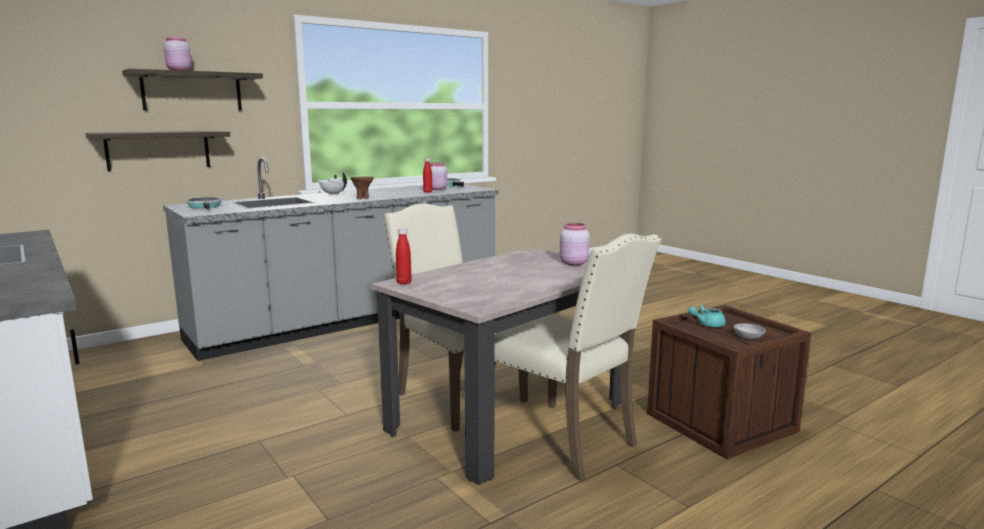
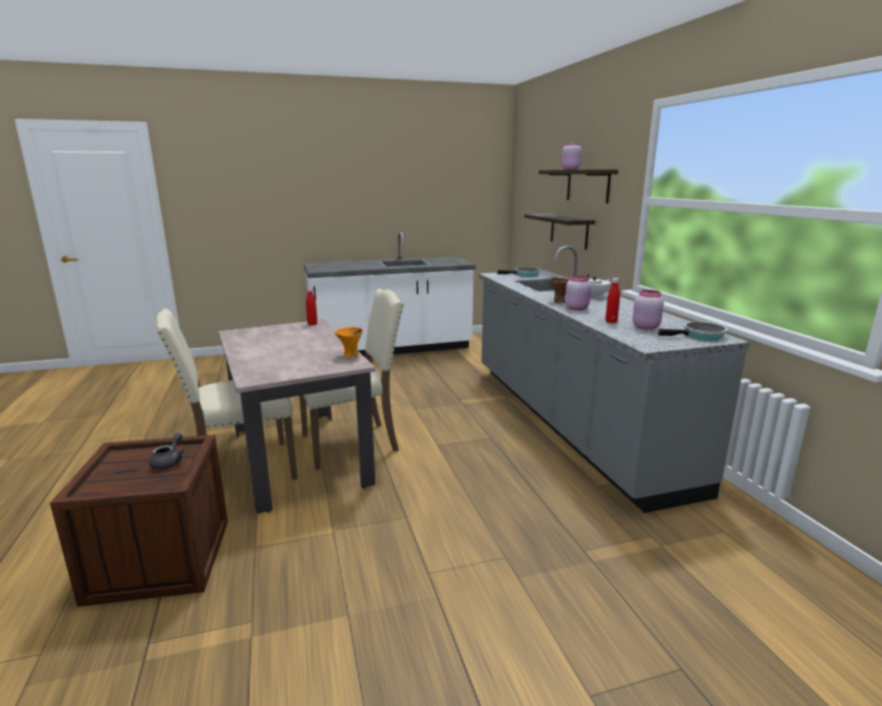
camera: 110 degrees right, 5 degrees up
(511, 255) = (350, 355): none -> orange bowl
(573, 263) = (291, 369): pink jar -> pink jar (577, 308)
(707, 325) = (169, 462): turquoise teapot -> grey teapot
(748, 338) = (113, 468): grey bowl -> none

